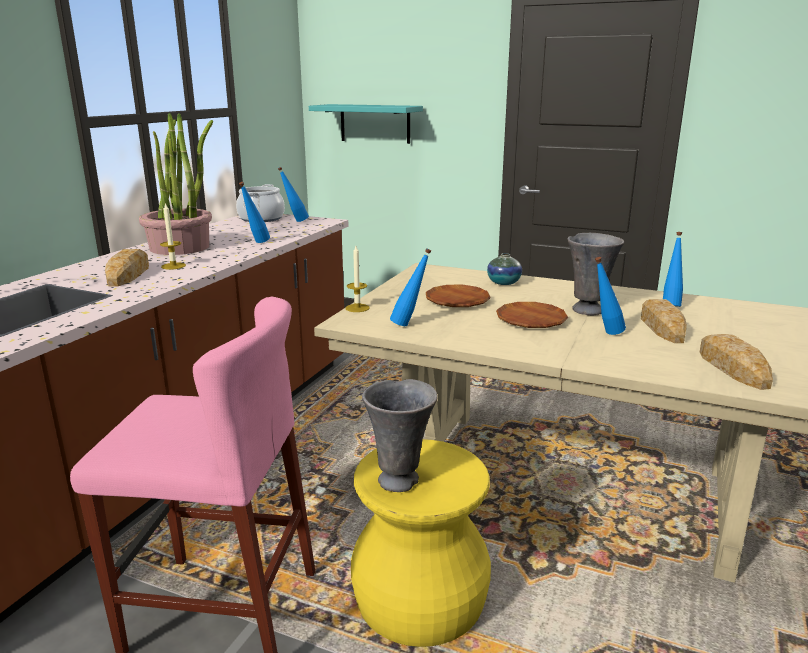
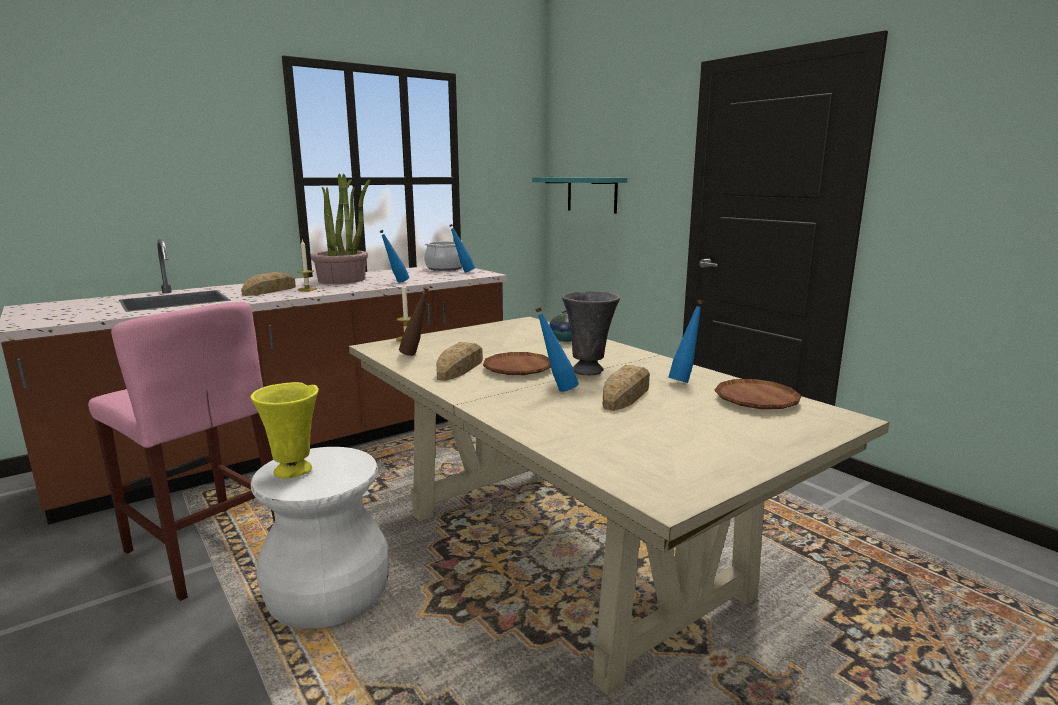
camera: 30 degrees right, 5 degrees down
(400, 480) = (294, 471): grey vase -> yellow vase
(410, 324) = (416, 355): blue bottle -> brown bottle
(419, 600) = (326, 592): yellow stool -> white stool
(457, 301) = (493, 346): brown plate -> brown plate (756, 400)
(732, 368) = (608, 438): bread -> bread (459, 368)

